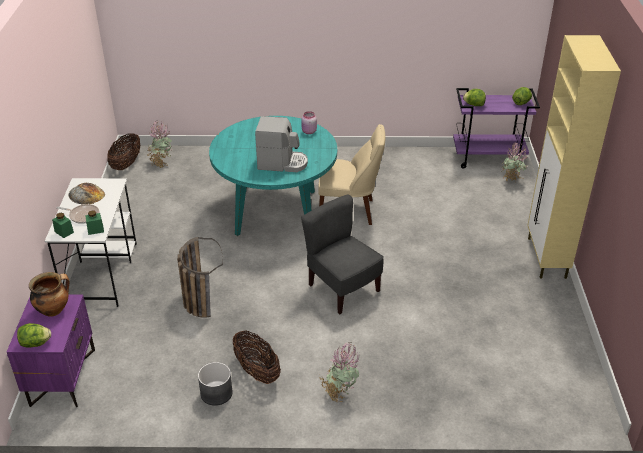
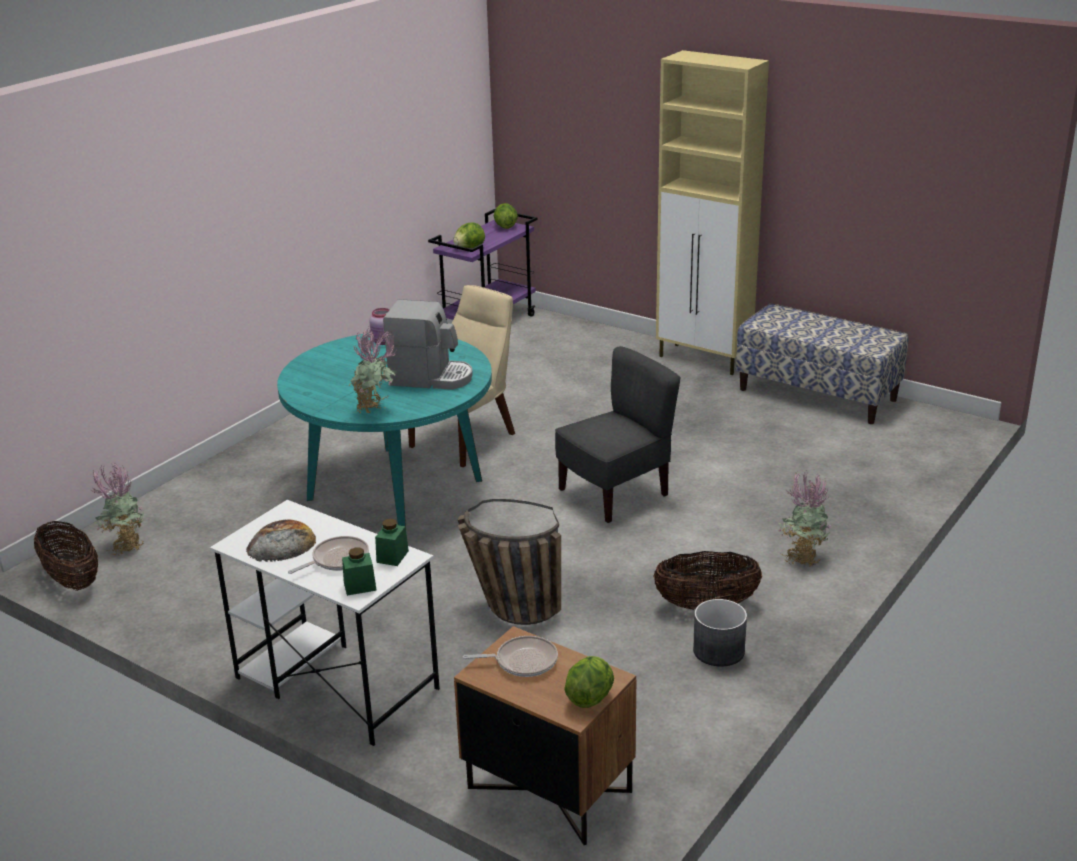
camera: 55 degrees left, 10 degrees down
(54, 310) = (522, 661): cooking pot -> frying pan
(62, 377) = (547, 790): purple nightstand -> brown nightstand
(282, 163) = (431, 377): coffee machine -> coffee machine turned 60 degrees clockwise
(342, 289) = (615, 494): grey chair -> grey chair turned 150 degrees clockwise
(511, 181) = (549, 328): potted plant -> potted plant (376, 410)
(558, 327) = (817, 394): none -> bench

